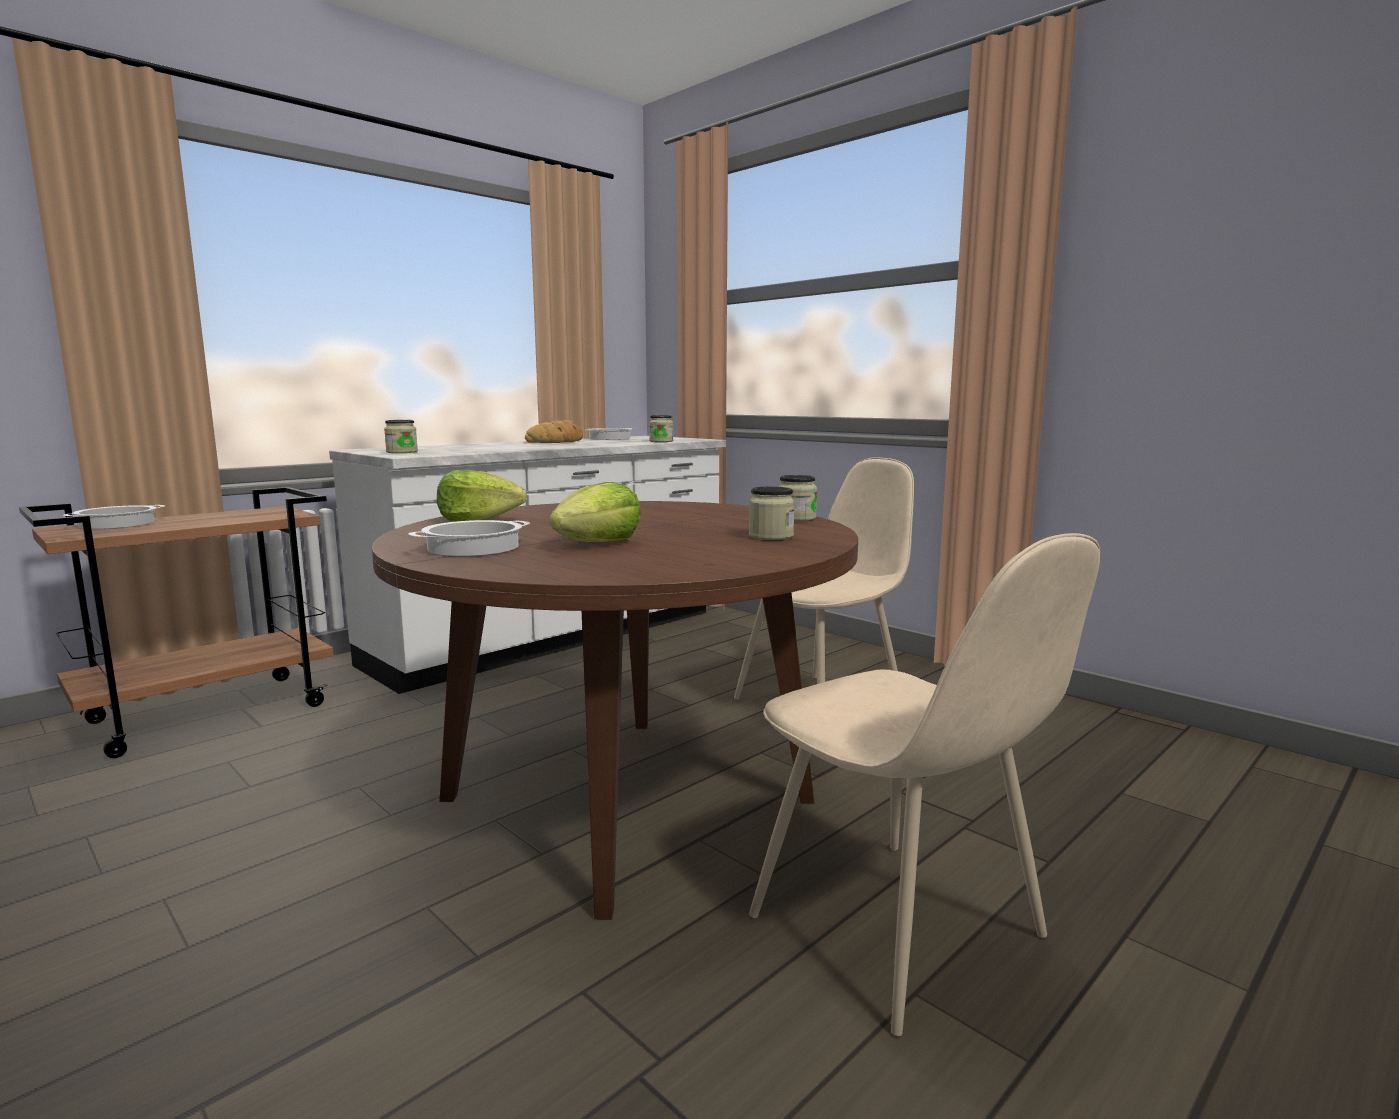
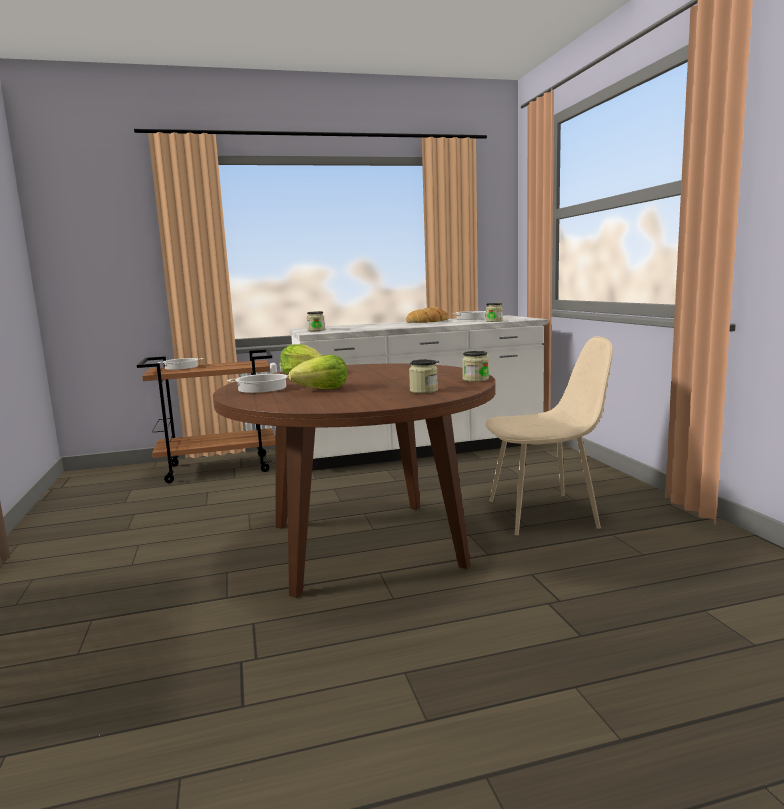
camera: 30 degrees right, 0 degrees up
(901, 930) = (435, 643): beige chair -> none

